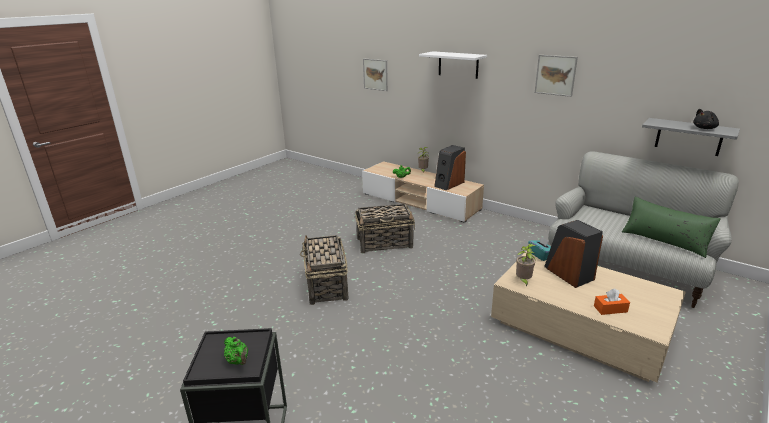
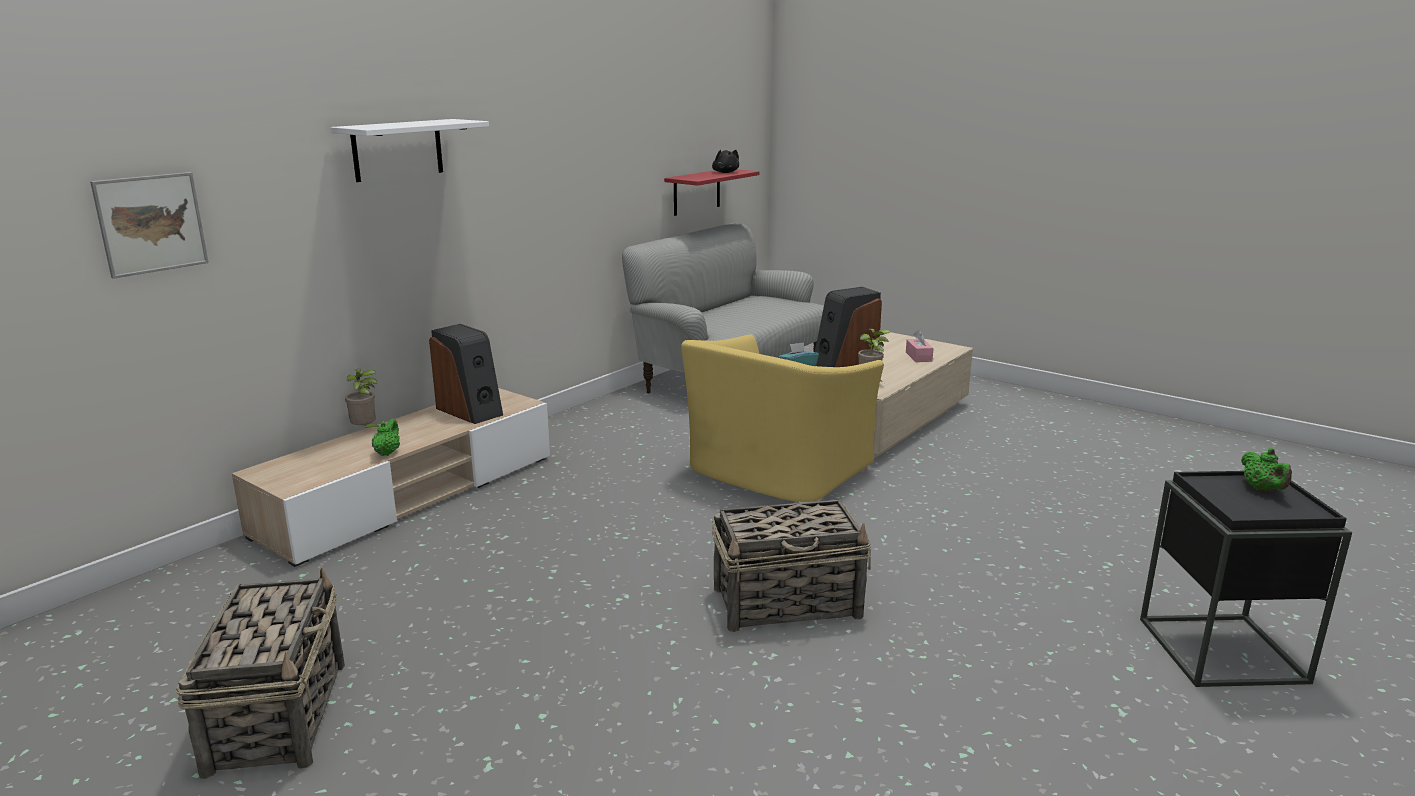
camera: 90 degrees left, 5 degrees down
(238, 361) = (1262, 489): green teapot -> green teapot turned 120 degrees clockwise
(385, 243) = (611, 538): basket -> basket (279, 715)
(464, 284) = (775, 473): none -> yellow armchair
(555, 75) = (561, 139): picture -> none
(610, 309) = (918, 357): orange tissue box -> pink tissue box
(664, 241) = (778, 309): green pillow -> none
(688, 137) = (696, 192): grey shelf -> red shelf

